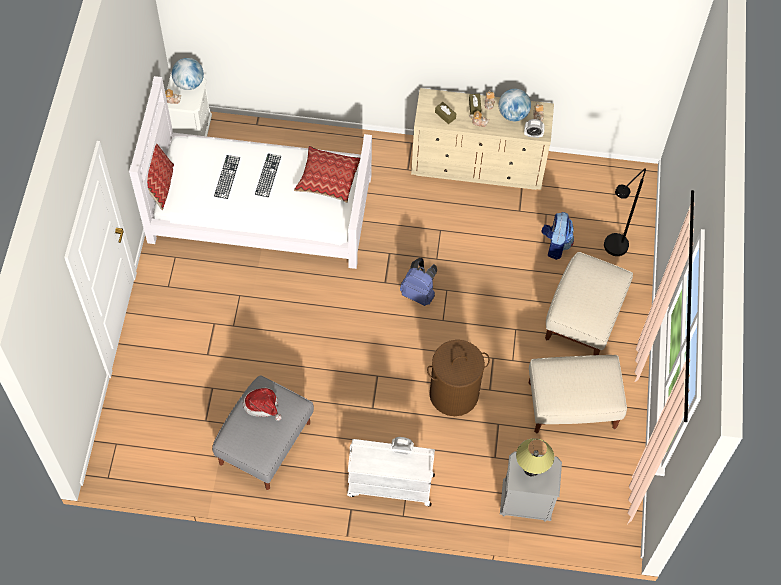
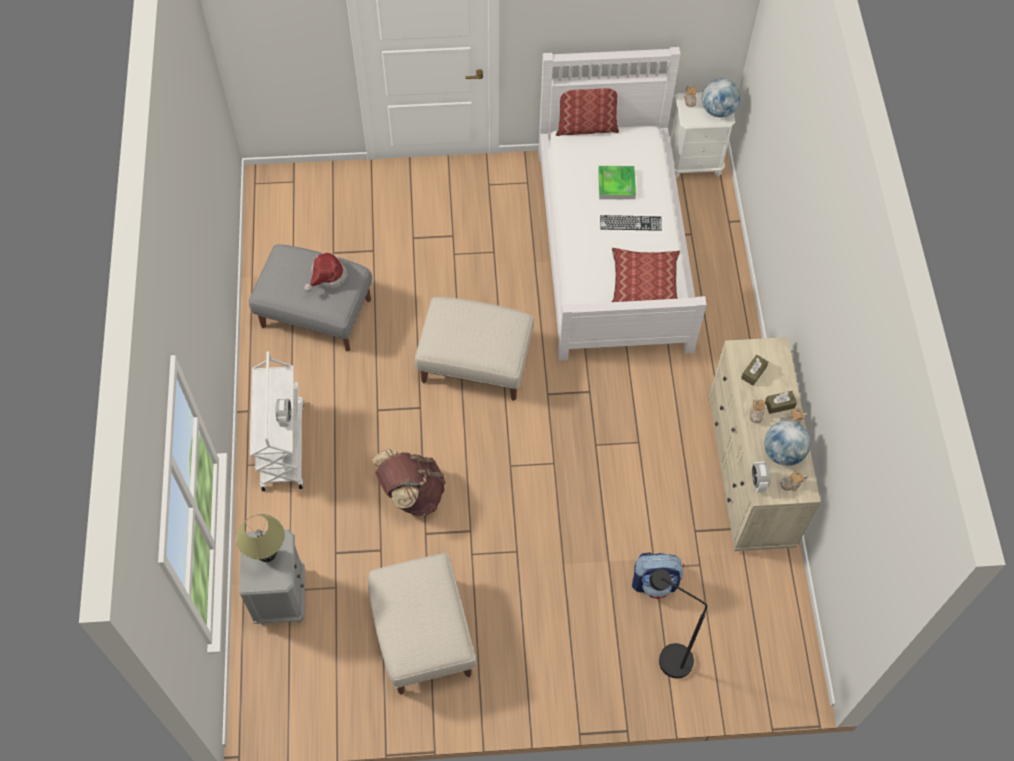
camera: 80 degrees right, 0 degrees up
(227, 176) = (616, 184): keyboard -> tray
(419, 293) = (541, 433): blue backpack -> none
(453, 394) = (411, 494): brown laundry basket -> brown backpack
(583, 317) = (554, 632): beige ottoman -> beige ottoman (475, 362)

